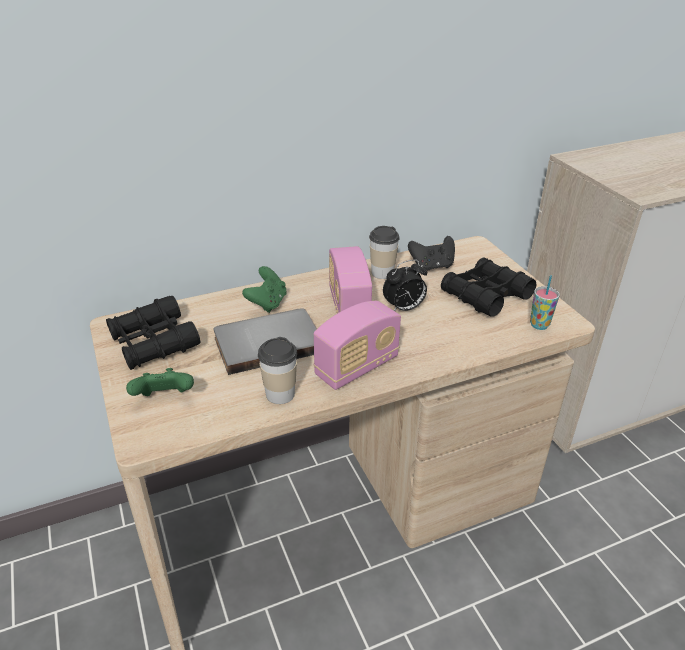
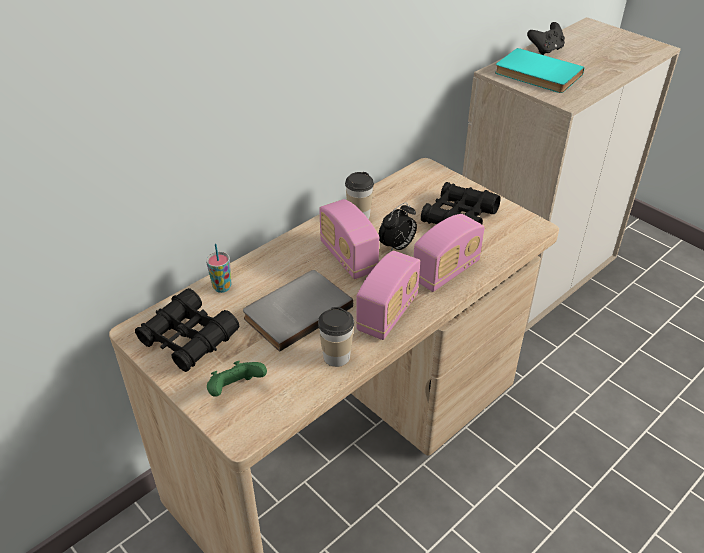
camera: 20 degrees left, 5 degrees up
(267, 303) = (272, 271): green game controller -> none
(432, 266) = (399, 199): black game controller -> black game controller (545, 50)
(442, 342) = (446, 271): none -> radio
(539, 325) = (515, 235): cup -> cup (222, 287)
(619, 166) = (536, 75): none -> turquoise book

